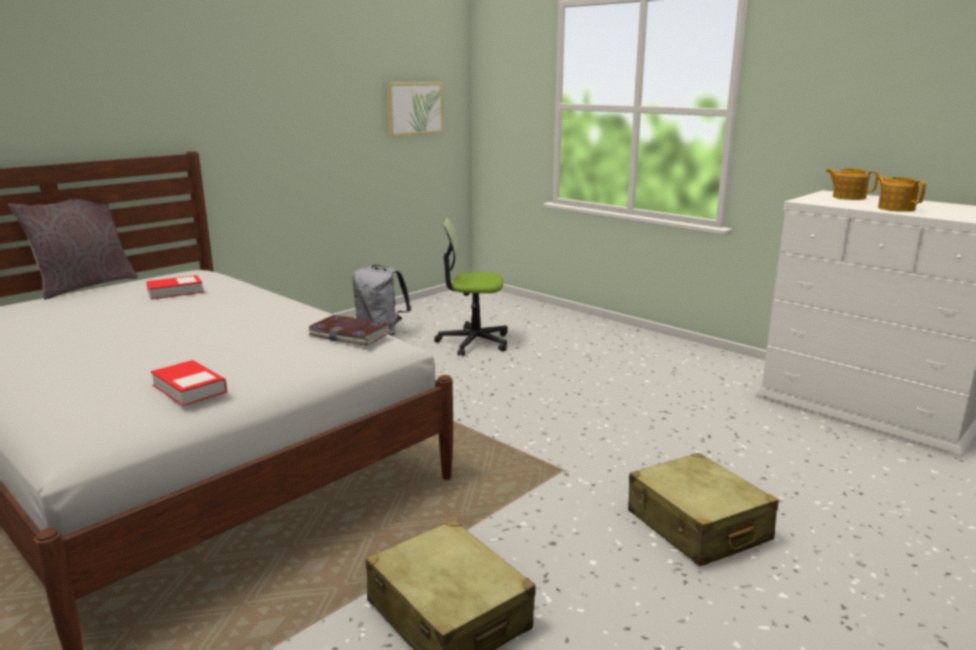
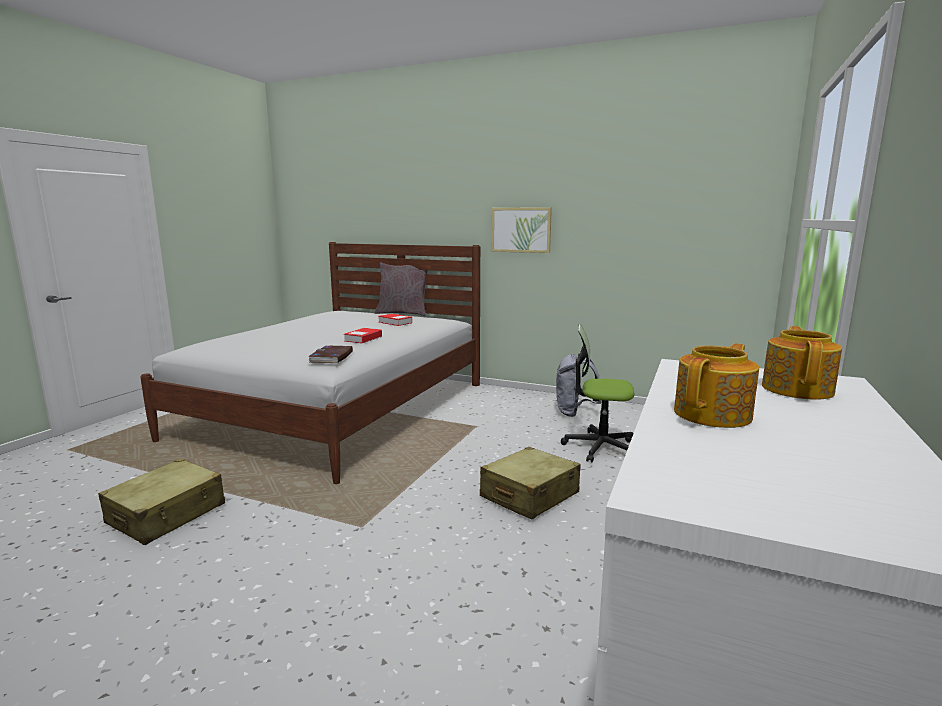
camera: 70 degrees right, 5 degrees down
(189, 389) = (237, 348): book -> book (363, 339)
(414, 108) = (695, 225): picture -> picture (521, 230)
(473, 342) = (600, 447): office chair -> office chair turned 60 degrees counterclockwise
(697, 526) = (271, 612): beige suitcase -> beige suitcase (529, 495)

